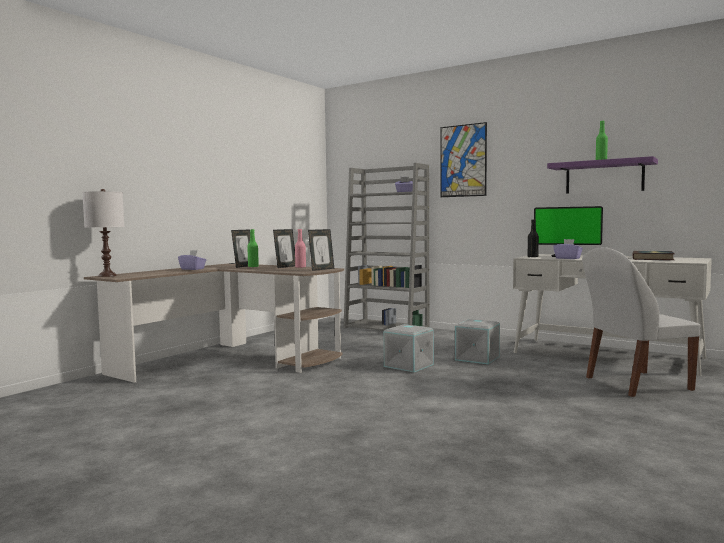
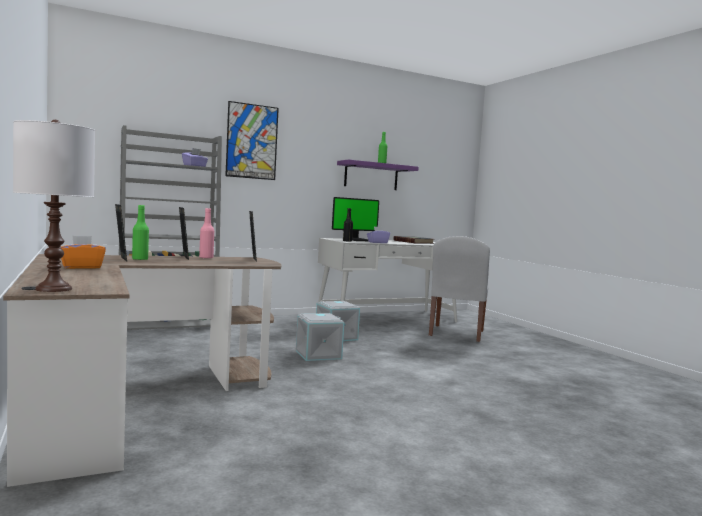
camera: 60 degrees left, 0 degrees up
(192, 269) = (81, 267): purple tissue box -> orange tissue box

